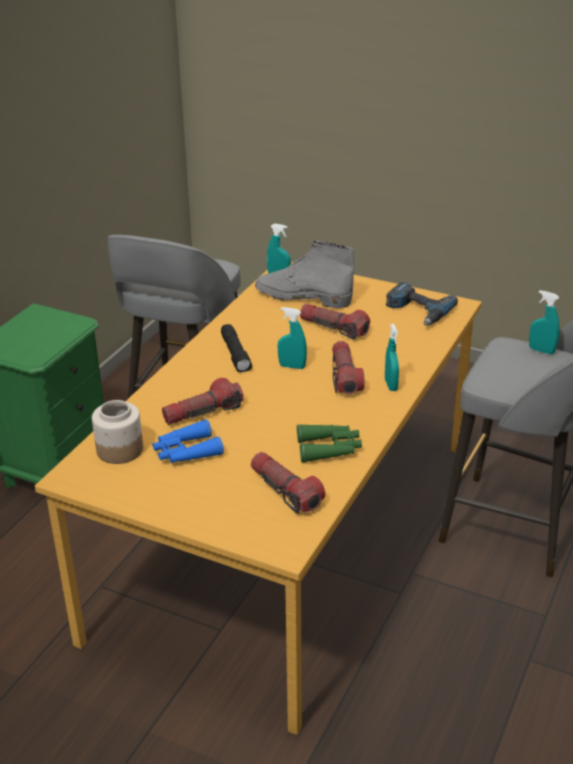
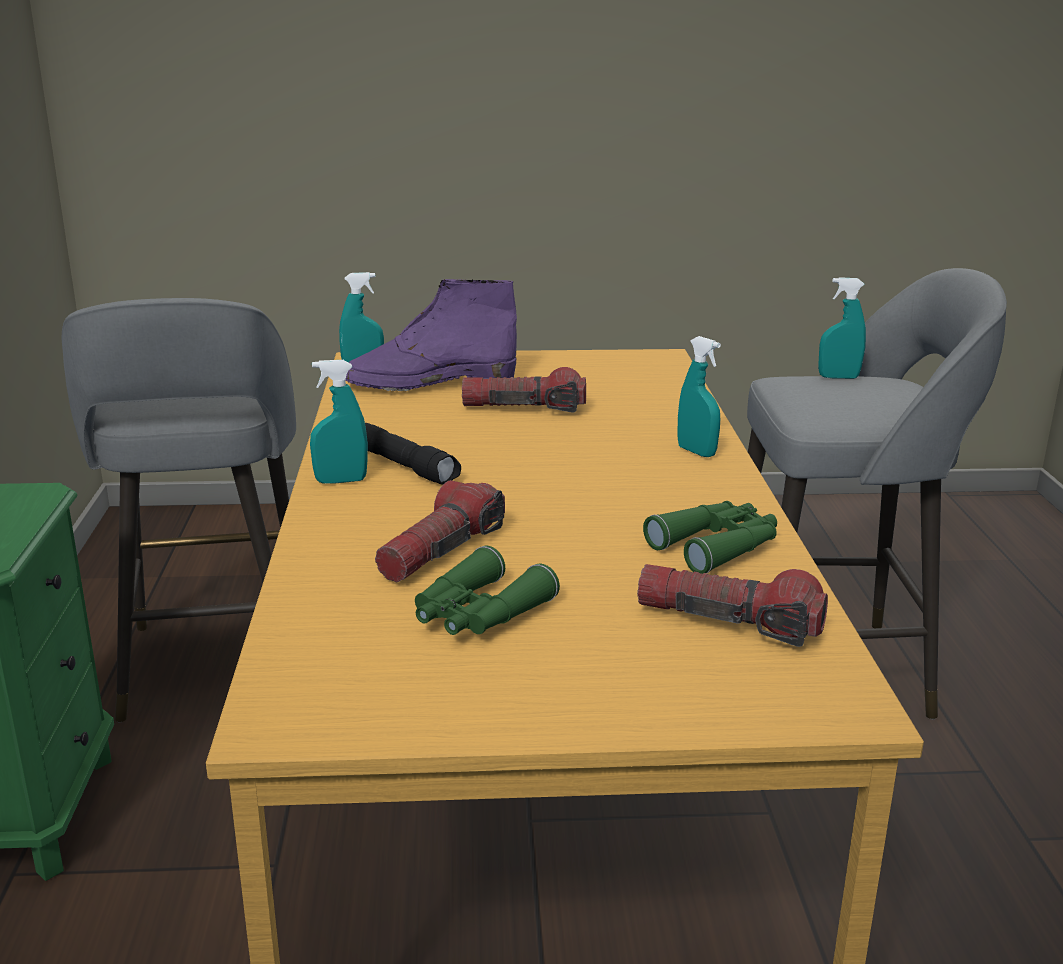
camera: 30 degrees left, 10 degrees down
(119, 450) = (340, 646): jar -> none
(186, 452) = (478, 614): blue binoculars -> green binoculars
(292, 366) = (517, 461): turquoise spray bottle -> turquoise spray bottle (341, 481)
(302, 297) = (428, 384): grey boot -> purple boot
(345, 376) = (615, 456): flashlight -> none
(417, 311) = (617, 371): power drill -> none

